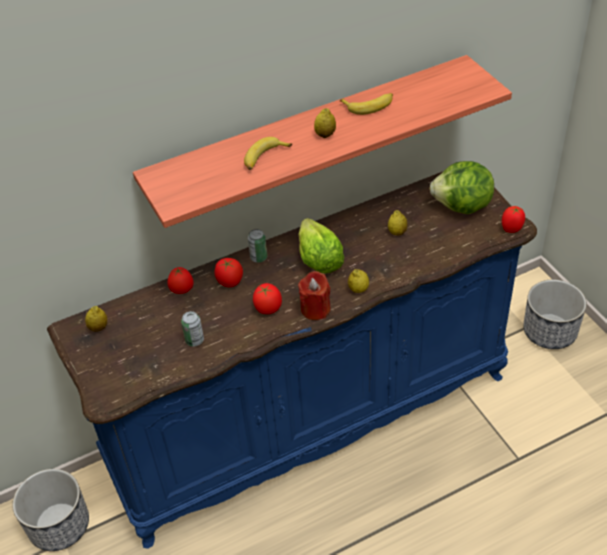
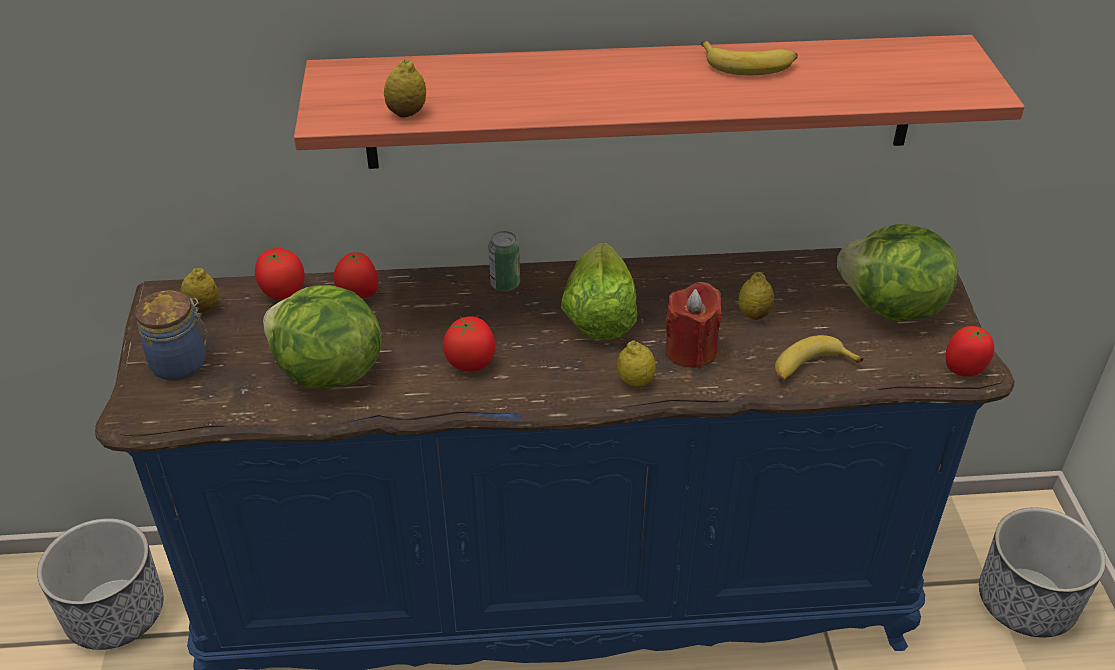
camera: 20 degrees right, 5 degrees down
(110, 363) = (182, 363): none -> jar
(194, 340) = (327, 373): can -> lettuce
(229, 282) = (437, 305): tomato -> tomato (282, 292)
(264, 158) = (520, 93): banana -> banana (810, 368)
(315, 309) = (545, 388): red candle -> red candle (691, 350)
(325, 135) = (645, 86): lemon -> lemon (406, 113)

